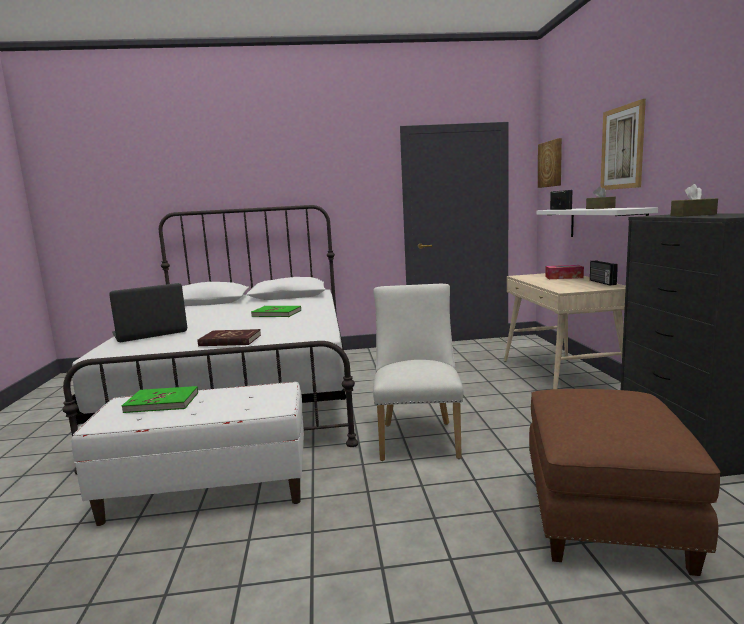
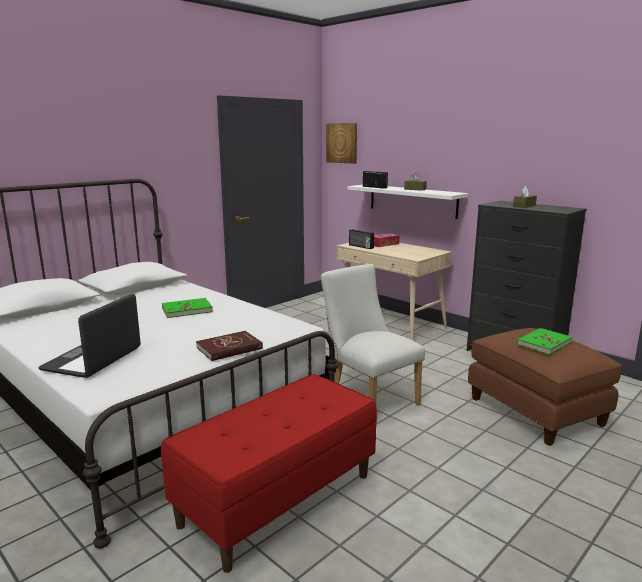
camera: 40 degrees left, 5 degrees up
(162, 402) = (235, 427): green book -> green book (544, 343)
(209, 490) = (277, 499): white bench -> red bench
(601, 282) = (421, 248): radio -> radio (360, 246)
(622, 148) = (431, 143): picture -> none

